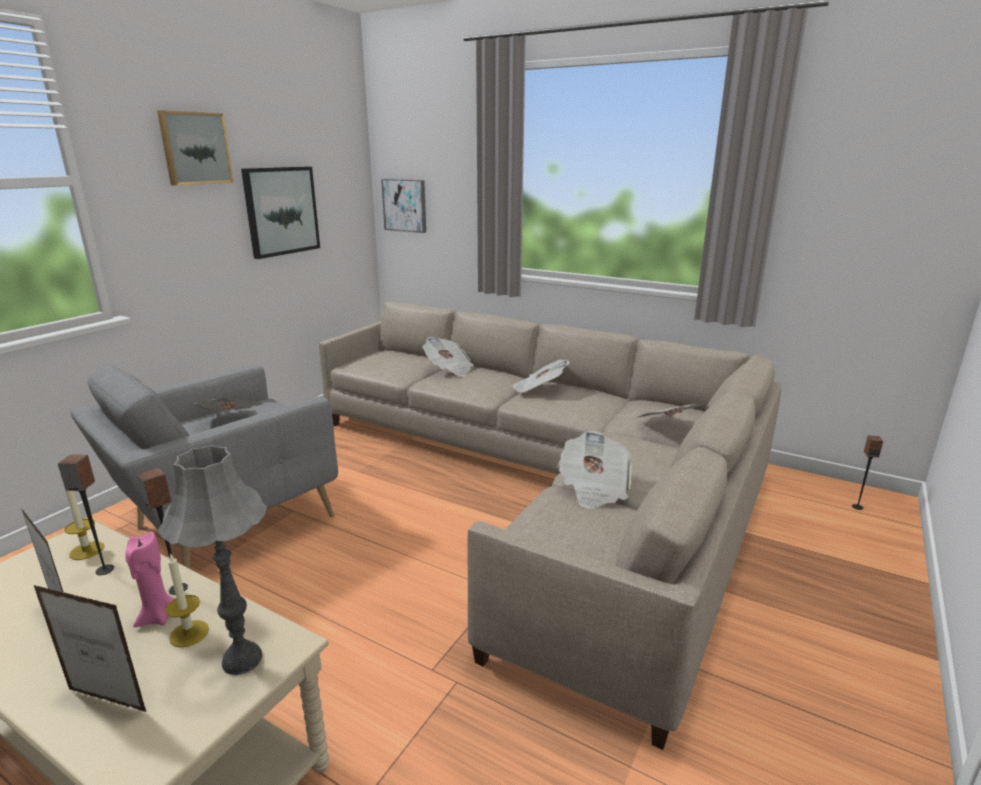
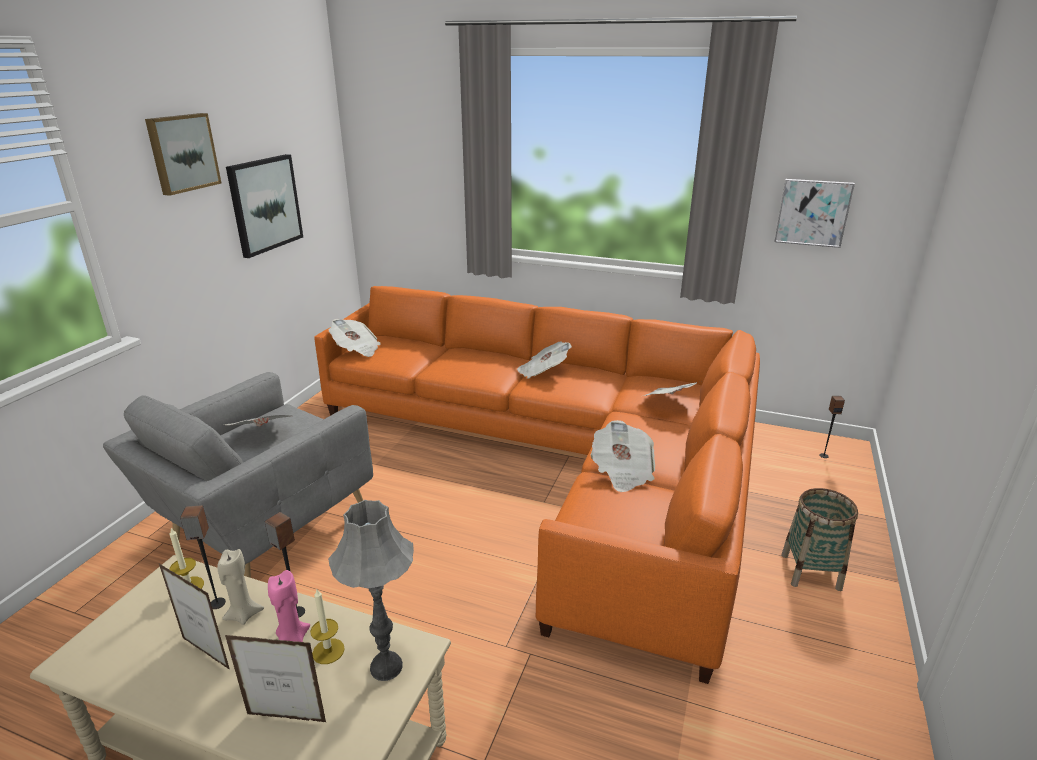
camera: 10 degrees left, 5 degrees up
(124, 584) = (243, 614): none -> beige candle
(405, 205) = (383, 185): picture -> picture (812, 212)
(449, 369) = (450, 355): newspaper -> newspaper (356, 349)
(548, 484) = (559, 460): beige sofa -> orange sofa
(821, 633) = (811, 571): none -> basket

